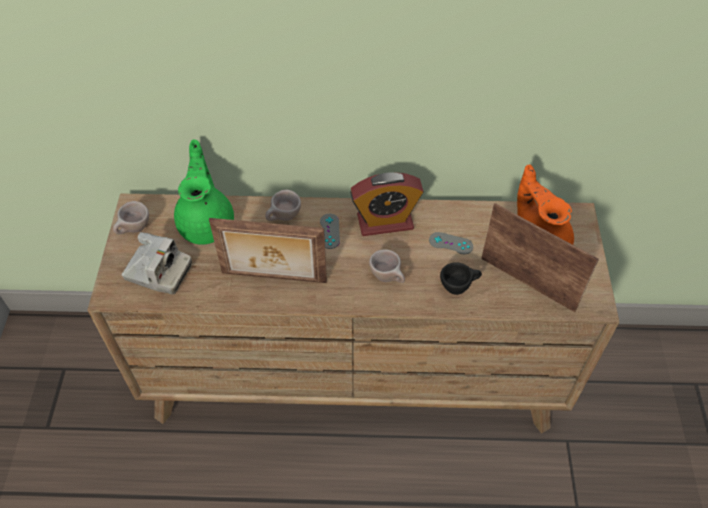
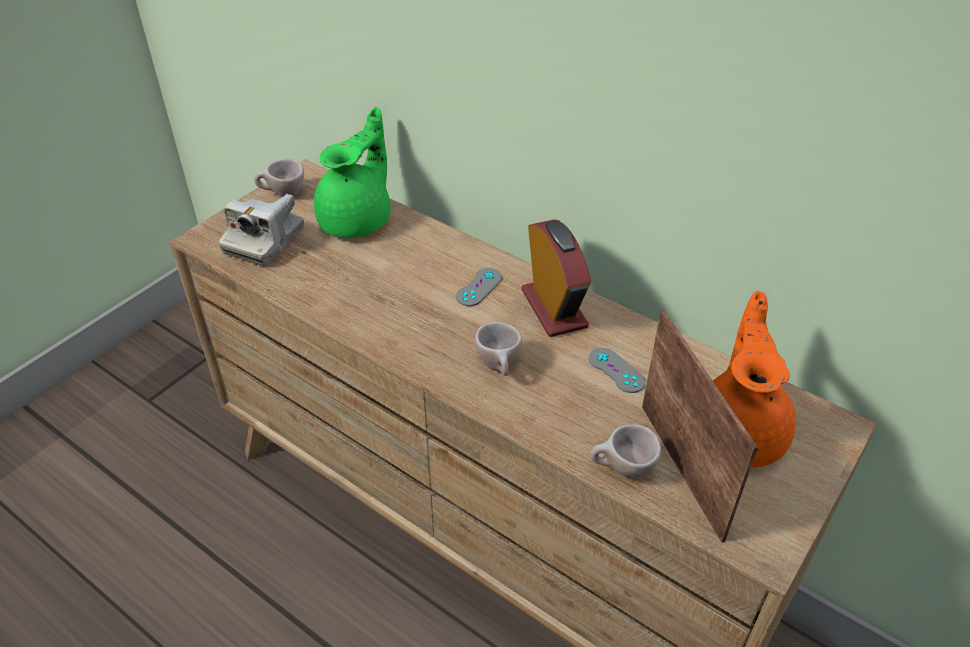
camera: 35 degrees right, 10 degrees down
(158, 272) = (265, 241): camera -> camera turned 60 degrees clockwise
(273, 278) = (370, 303): picture frame -> none
(283, 218) = (440, 251): beige cup -> beige cup (621, 471)
(385, 222) = (554, 309): alarm clock -> alarm clock turned 135 degrees counterclockwise
(458, 287) = (580, 423): black cup -> none

